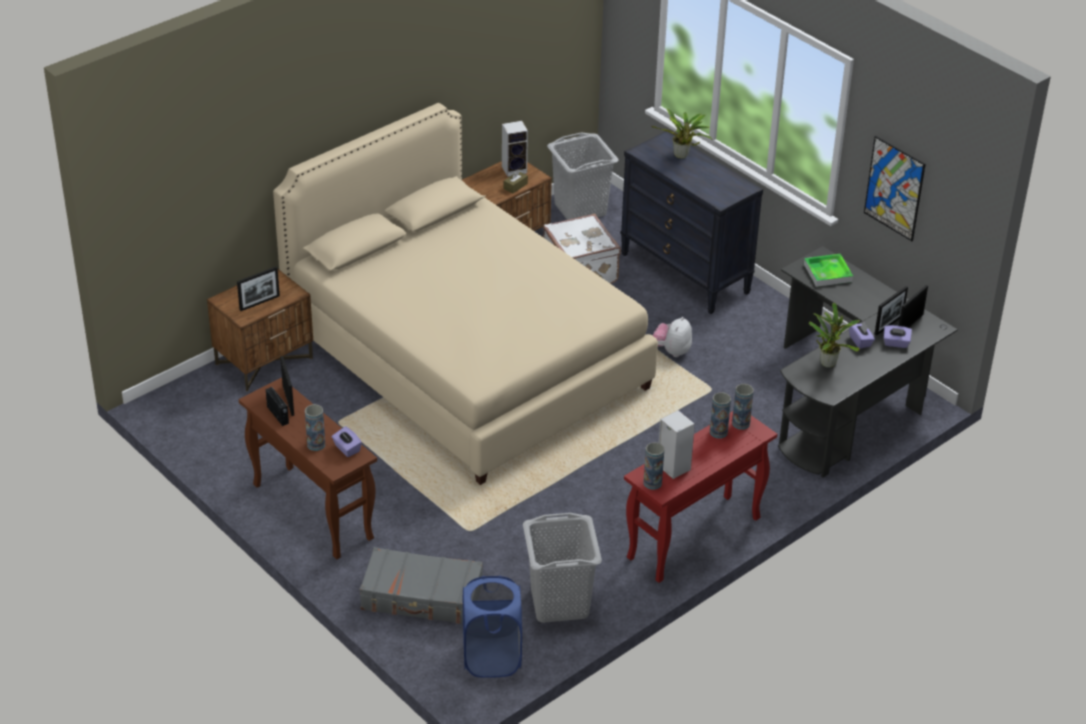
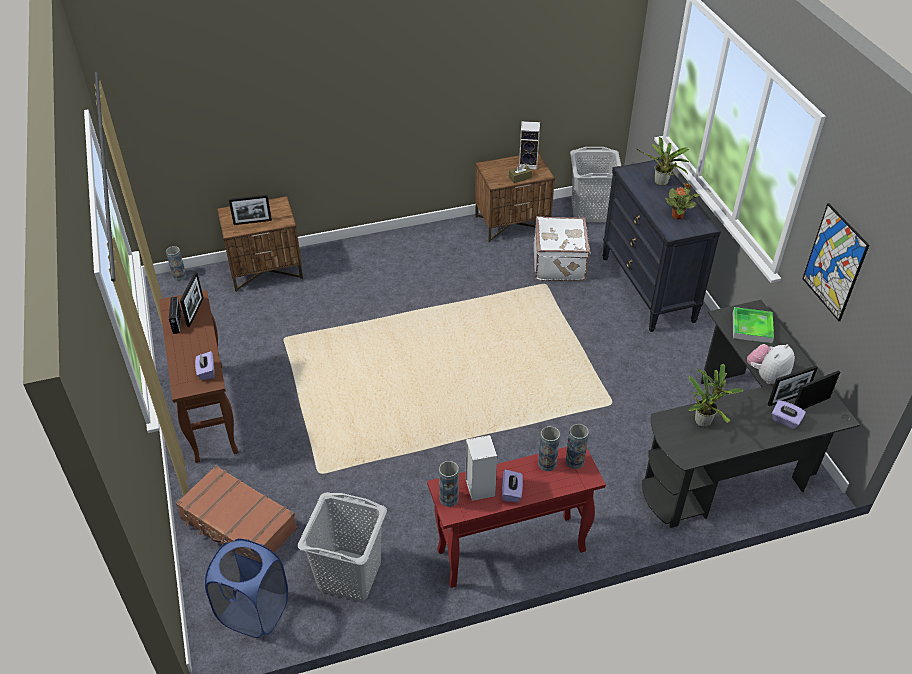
camera: 25 degrees right, 5 degrees up
(316, 445) = (185, 360): vase -> vase (179, 276)
(422, 597) = (238, 525): grey suitcase -> brown suitcase
(466, 359) = (419, 313): beige bed -> none
(672, 351) = (596, 356): plush toy -> plush toy (766, 376)
(715, 184) = (677, 216): none -> potted plant
(860, 341) = (749, 408): purple tissue box -> purple tissue box (512, 492)

